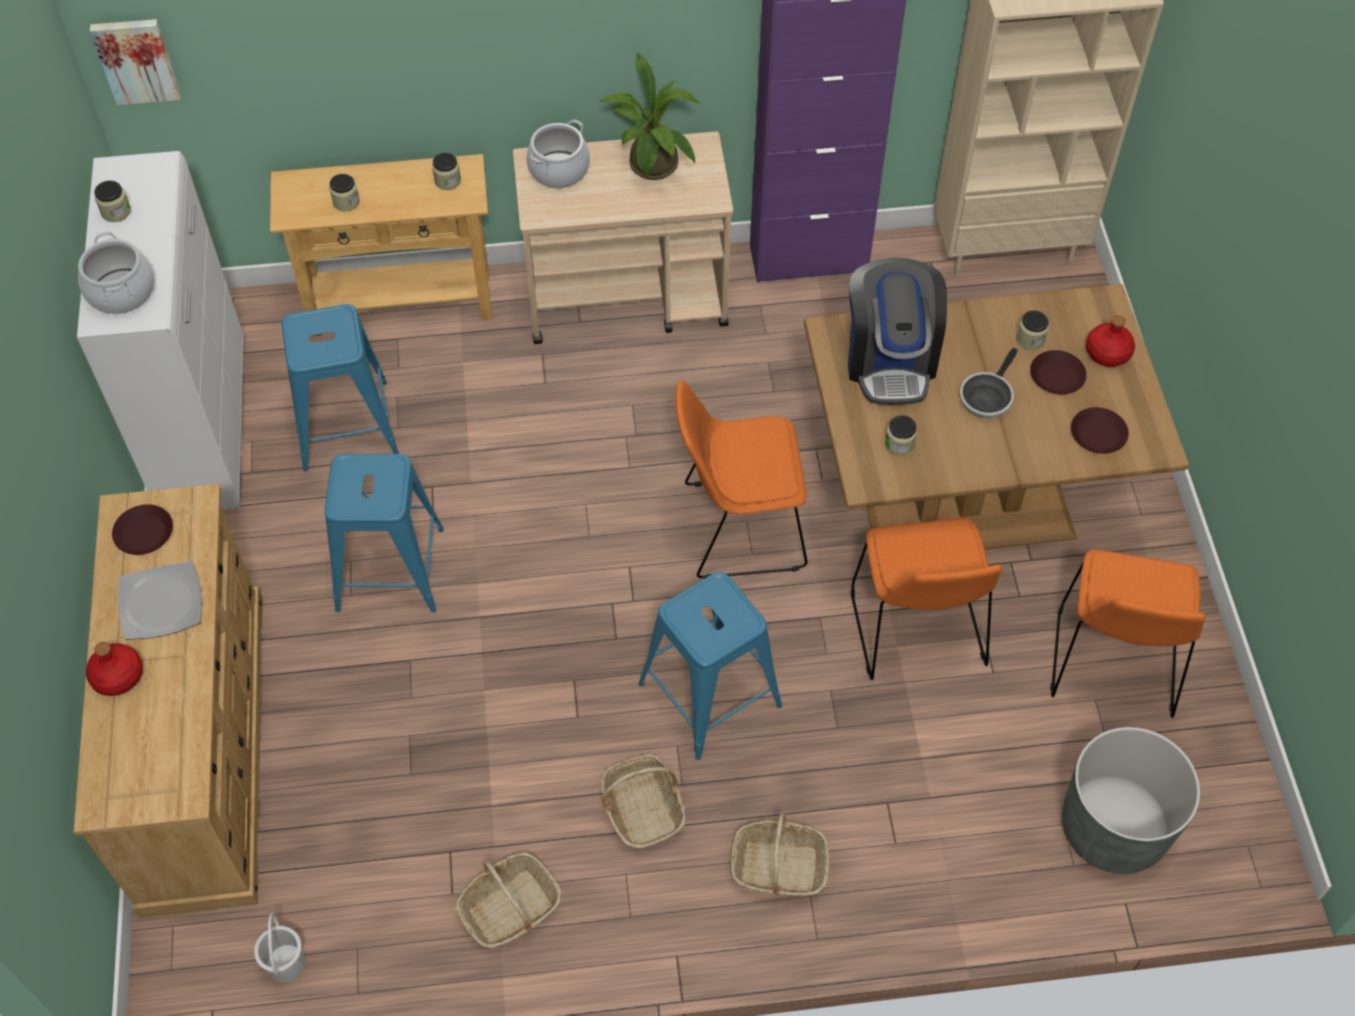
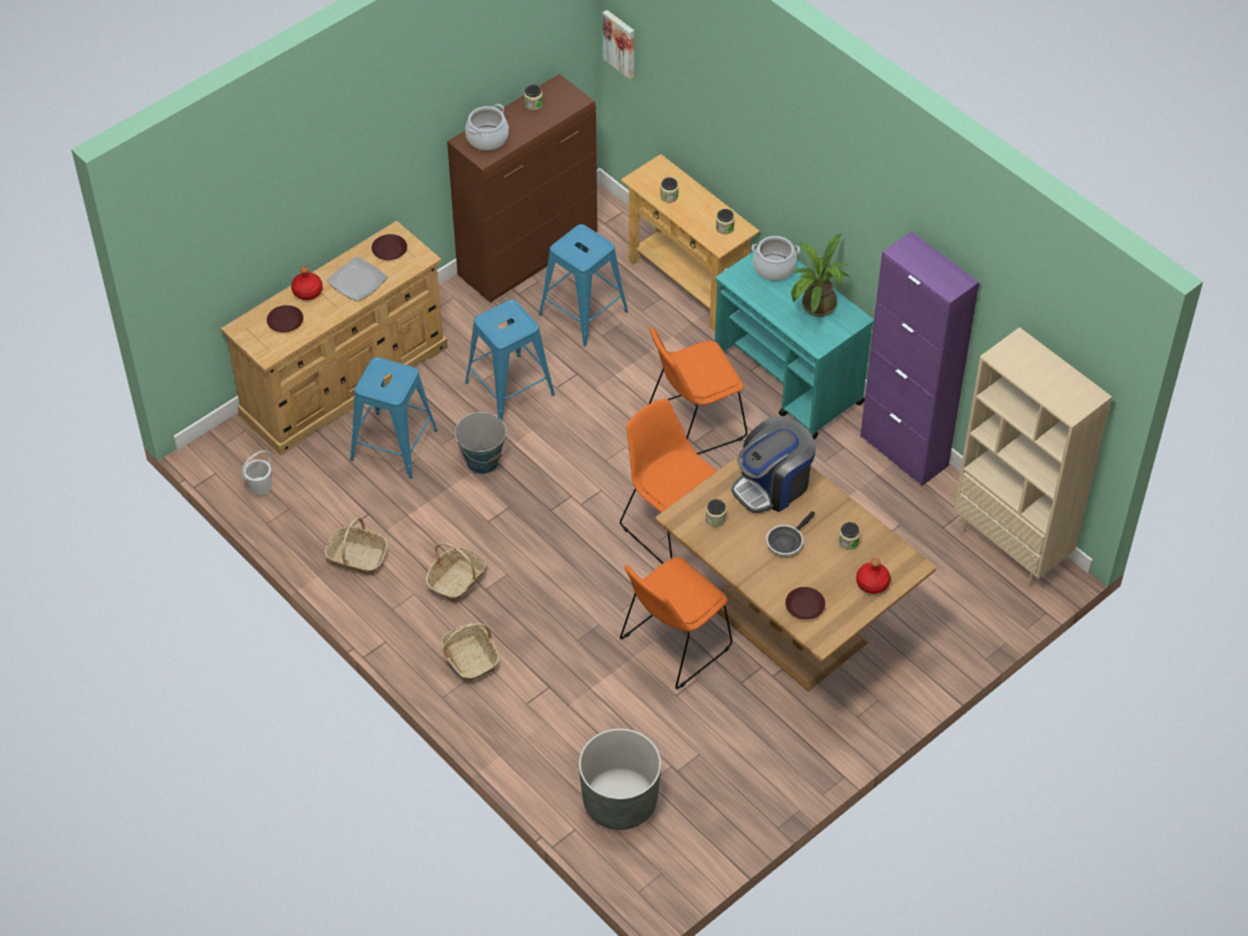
camera: 55 degrees right, 5 degrees down
(204, 427) = (528, 256): white cabinet -> brown cabinet
(478, 666) = (482, 461): none -> bucket
(627, 298) = (788, 382): beige cart -> turquoise cart
(710, 694) = (550, 571): blue stool -> blue stool (394, 445)
(986, 396) = (786, 542): frying pan -> frying pan turned 45 degrees counterclockwise
(1056, 376) = (831, 567): brown plate -> brown plate (285, 321)
(1113, 665) = (731, 752): orange chair -> orange chair (694, 423)

